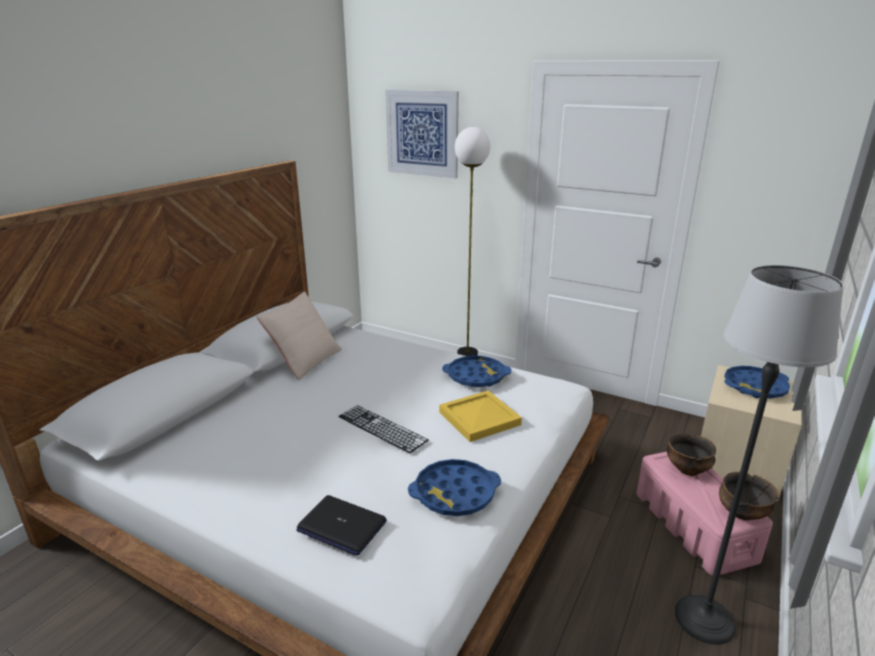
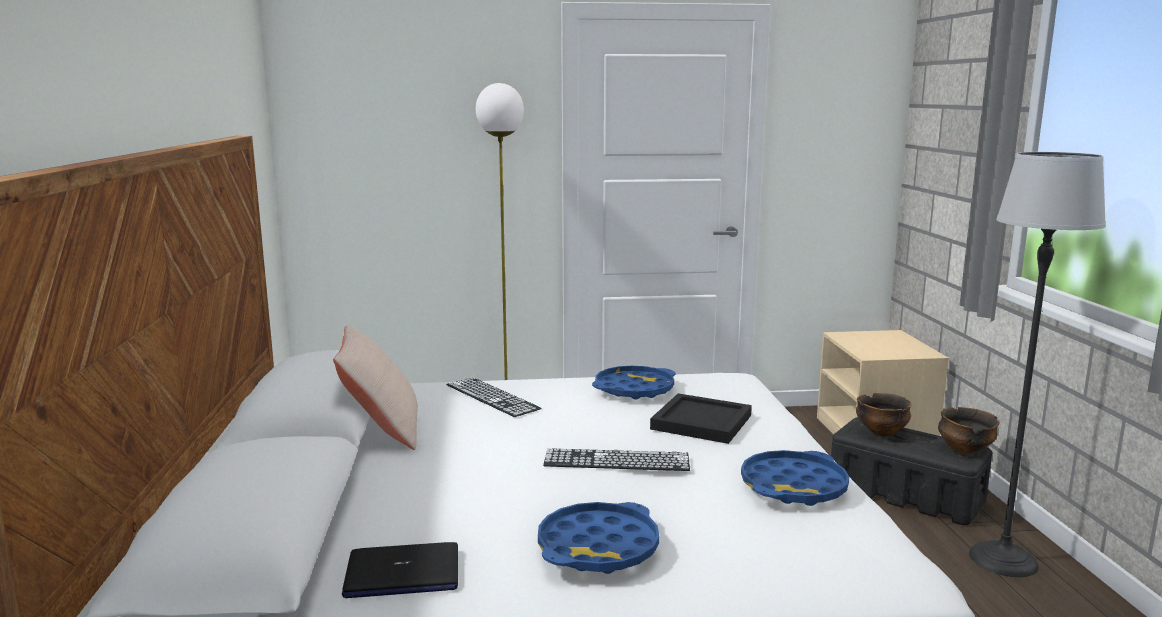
camera: 35 degrees left, 10 degrees down
(341, 526) = (742, 551): laptop -> laptop (402, 573)
(387, 355) = (492, 397): none -> keyboard
(422, 133) = (401, 100): picture -> none
(479, 419) = (702, 423): yellow tray -> black tray
(693, 525) = (904, 494): pink storage box -> black storage box
(755, 387) = (876, 341): blue tray -> blue tray (598, 547)

